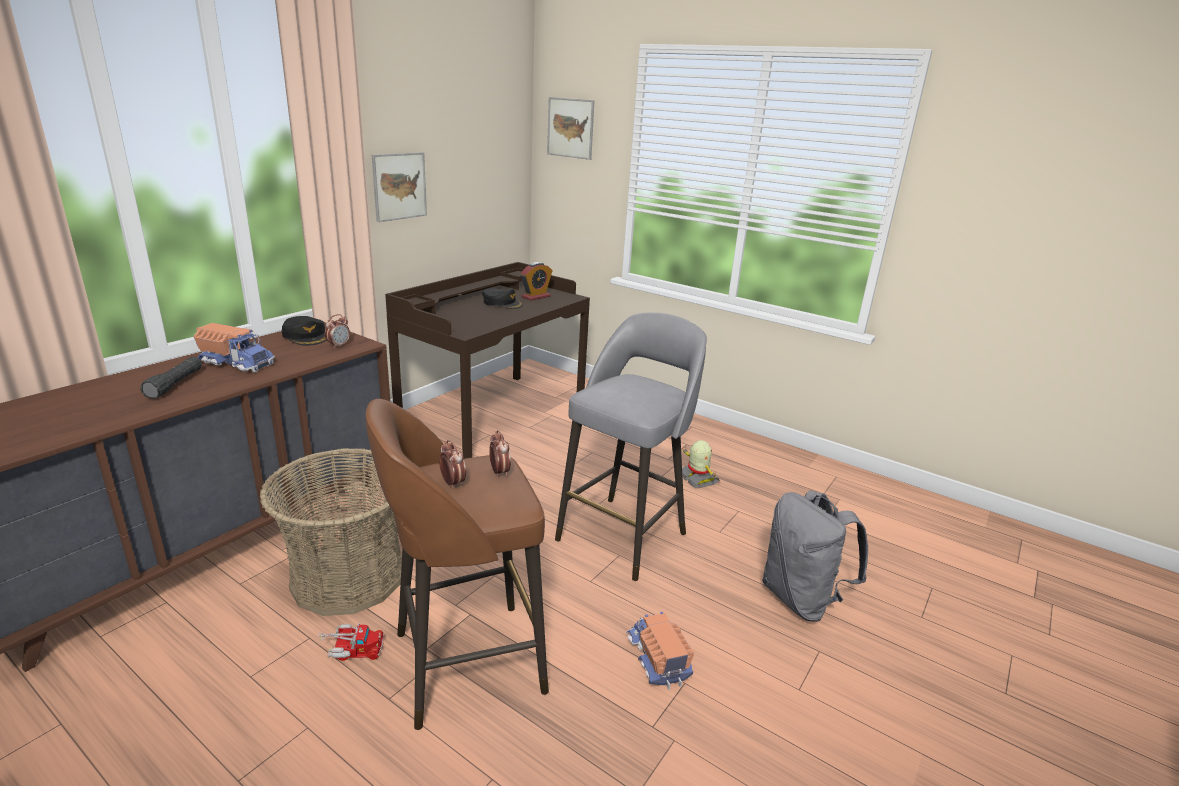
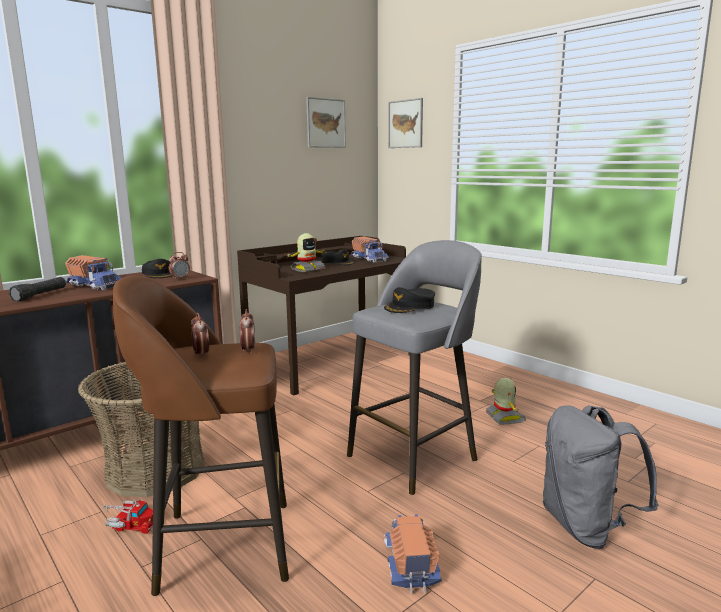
camera: 15 degrees right, 10 degrees down
(399, 186) = (256, 168): picture -> picture (326, 123)
(474, 317) = (307, 269): none -> toy robot
(536, 296) = (369, 259): alarm clock -> toy truck
(630, 390) = (410, 307): none -> black cap

